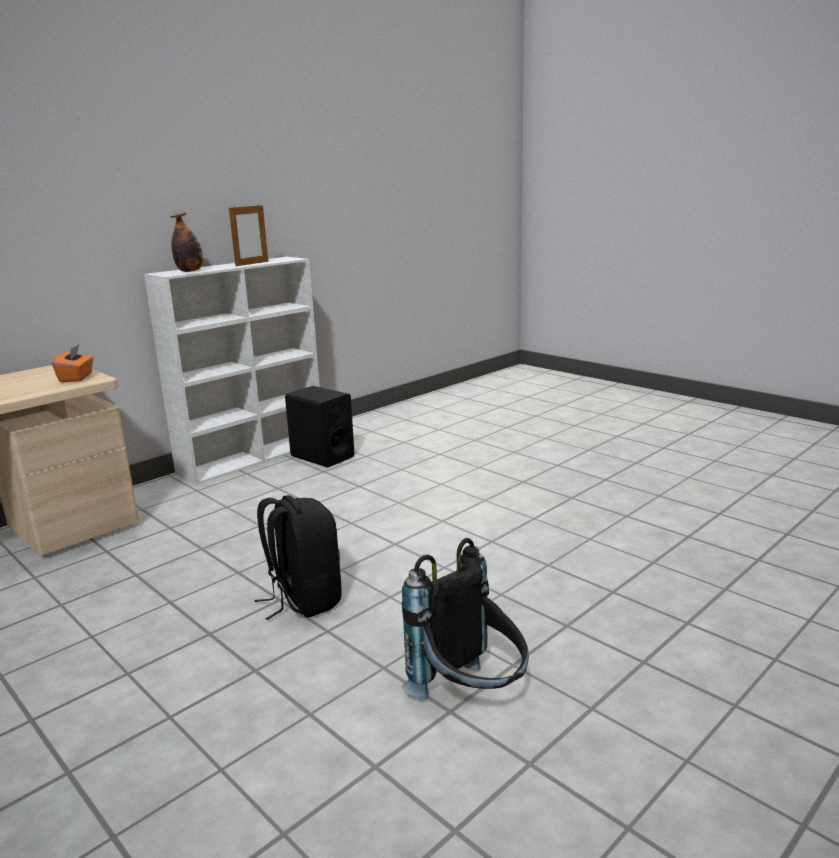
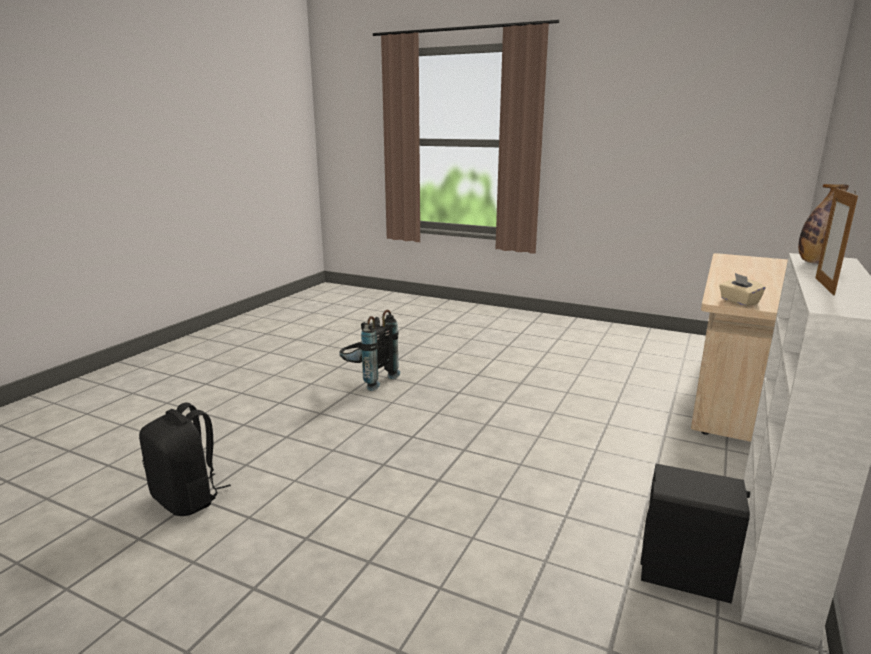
camera: 160 degrees right, 0 degrees up
(76, 378) = (738, 301): orange tissue box -> beige tissue box
(303, 599) = (489, 404): black backpack -> black backpack (188, 499)

